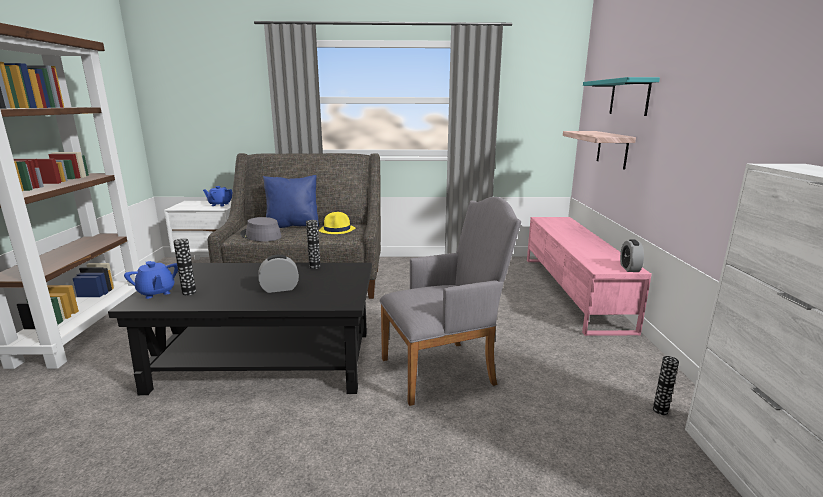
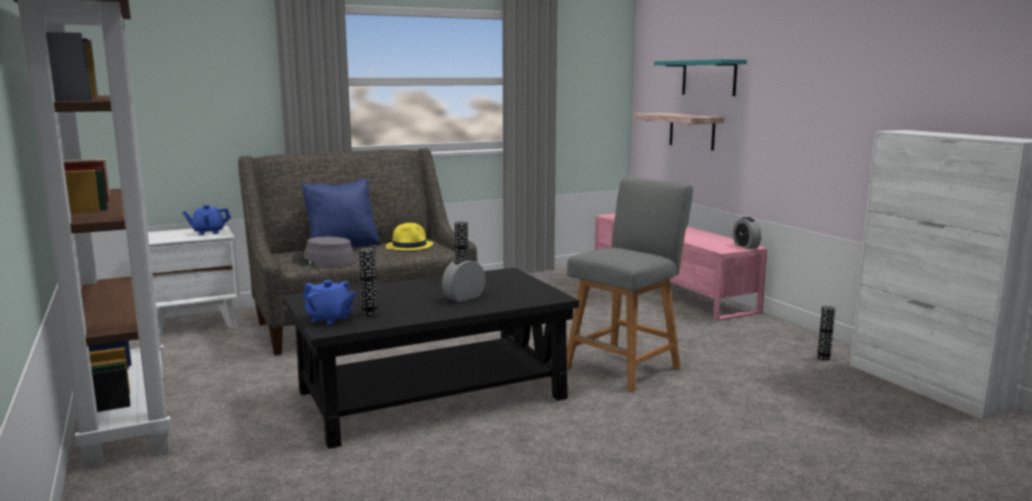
camera: 25 degrees left, 5 degrees down
(444, 369) = (625, 366): grey armchair -> grey stool

